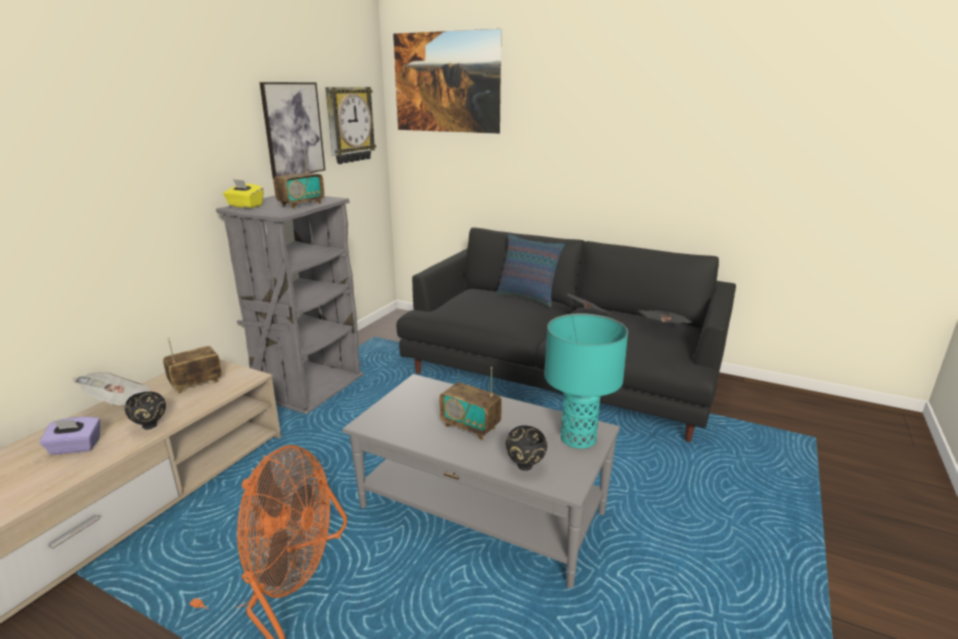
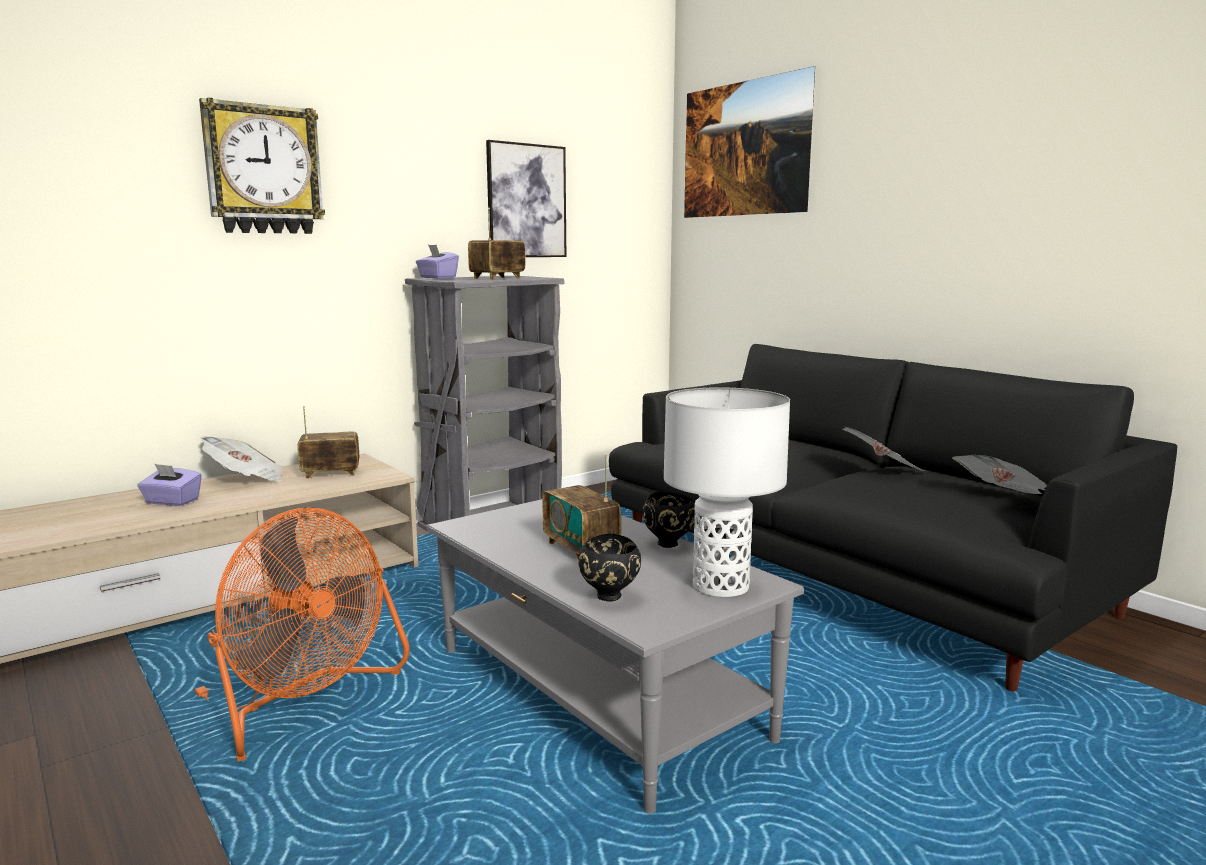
camera: 25 degrees right, 10 degrees down
(151, 426) = (252, 497): black bowl -> black bowl (669, 544)
(245, 206) = (437, 278): yellow tissue box -> purple tissue box
(301, 204) = (498, 278): radio -> radio turned 150 degrees clockwise
(349, 125) = (611, 205): wall clock -> wall clock (263, 170)
(527, 298) = (809, 445): blue pillow -> none
(578, 438) = (721, 585): turquoise table lamp -> white table lamp

